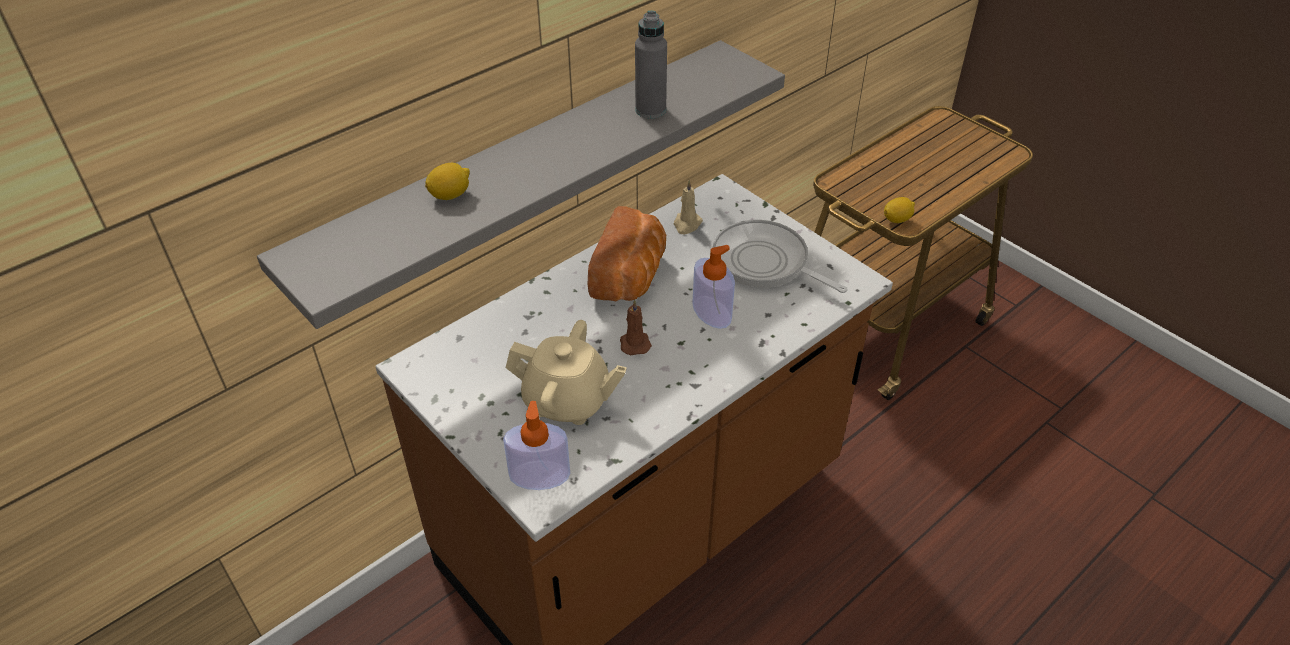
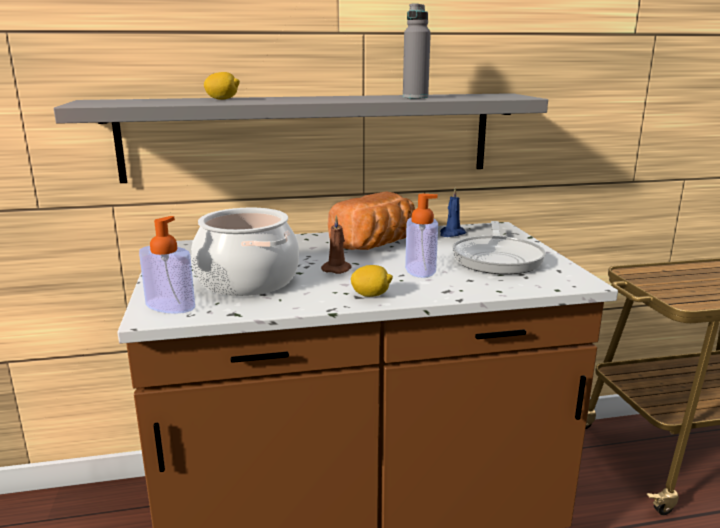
camera: 30 degrees right, 25 degrees down
(567, 401) = (246, 280): beige teapot -> cooking pot
(687, 224) = (451, 234): beige candle -> blue candle
(765, 263) = (497, 258): frying pan -> frying pan turned 150 degrees counterclockwise
(897, 219) = (677, 299): lemon -> lemon (371, 295)

